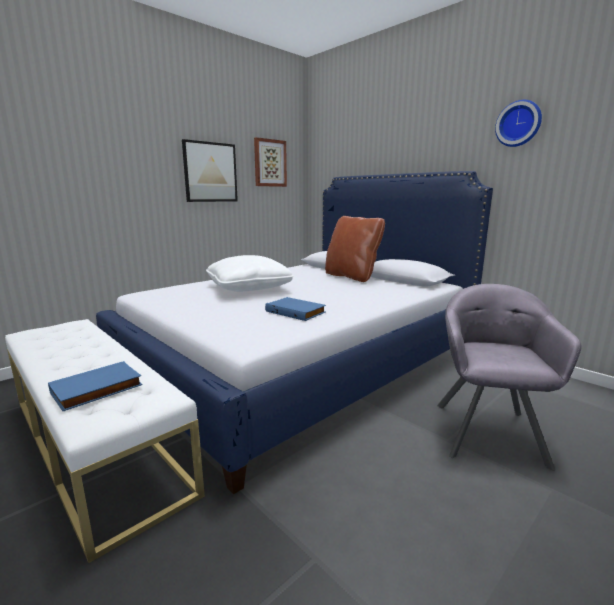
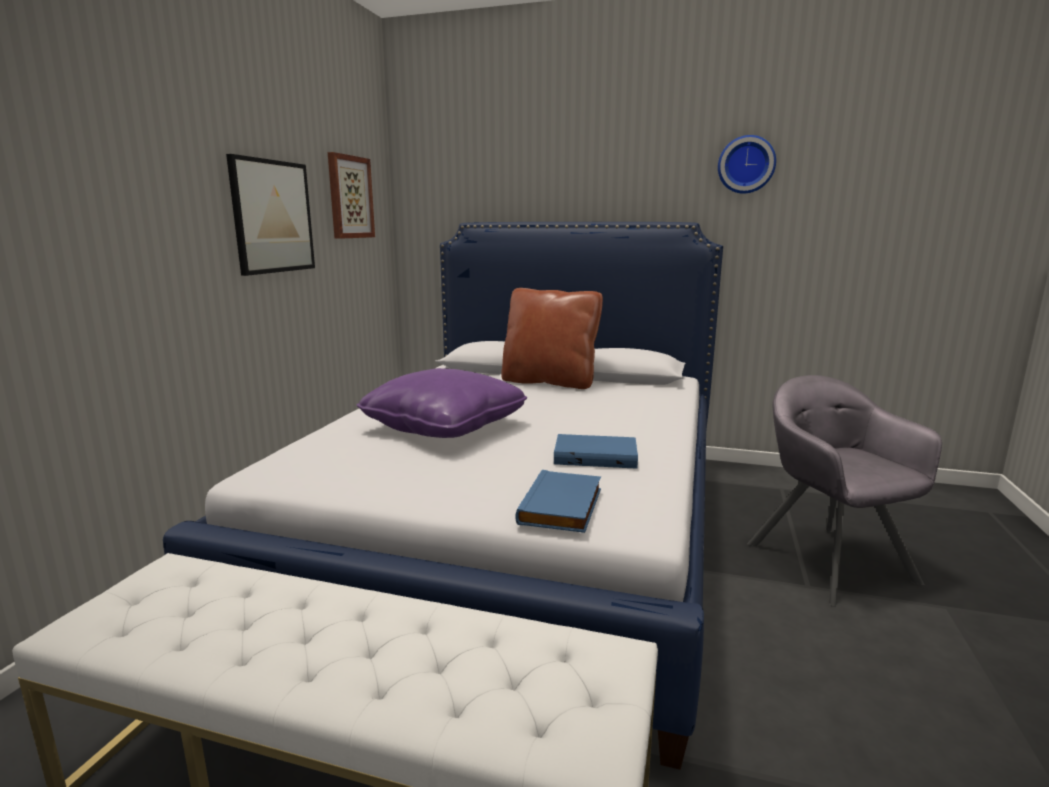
camera: 30 degrees left, 0 degrees up
(97, 390) = (492, 685): blue book -> blue book (563, 507)
(249, 288) = (444, 427): white pillow -> purple pillow

